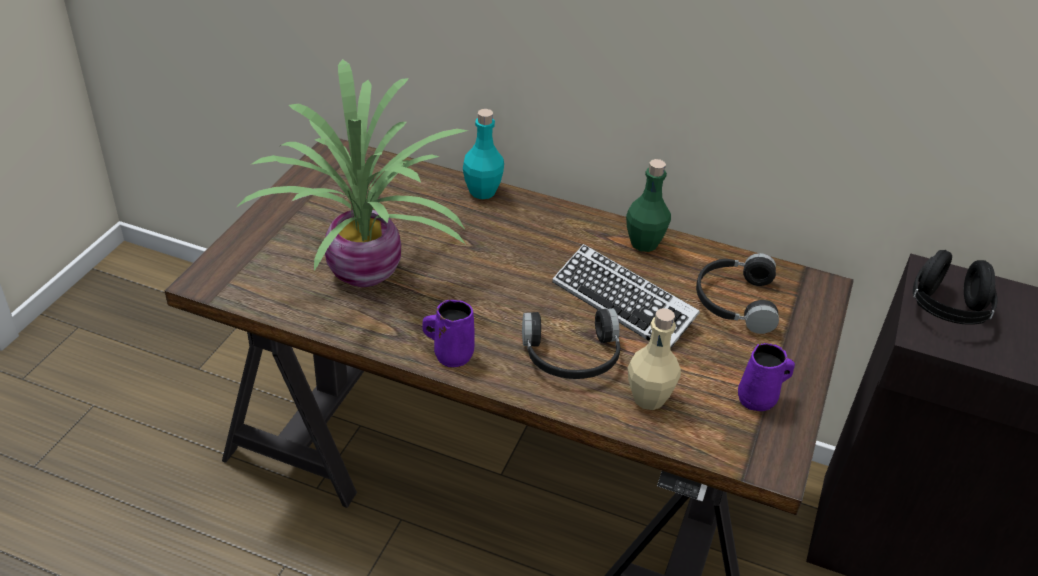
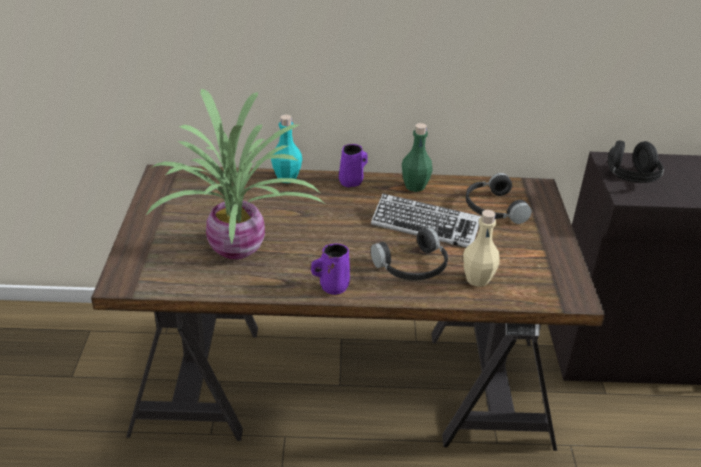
camera: 20 degrees left, 5 degrees down
(758, 399) = (543, 262): purple mug -> purple mug (352, 181)

